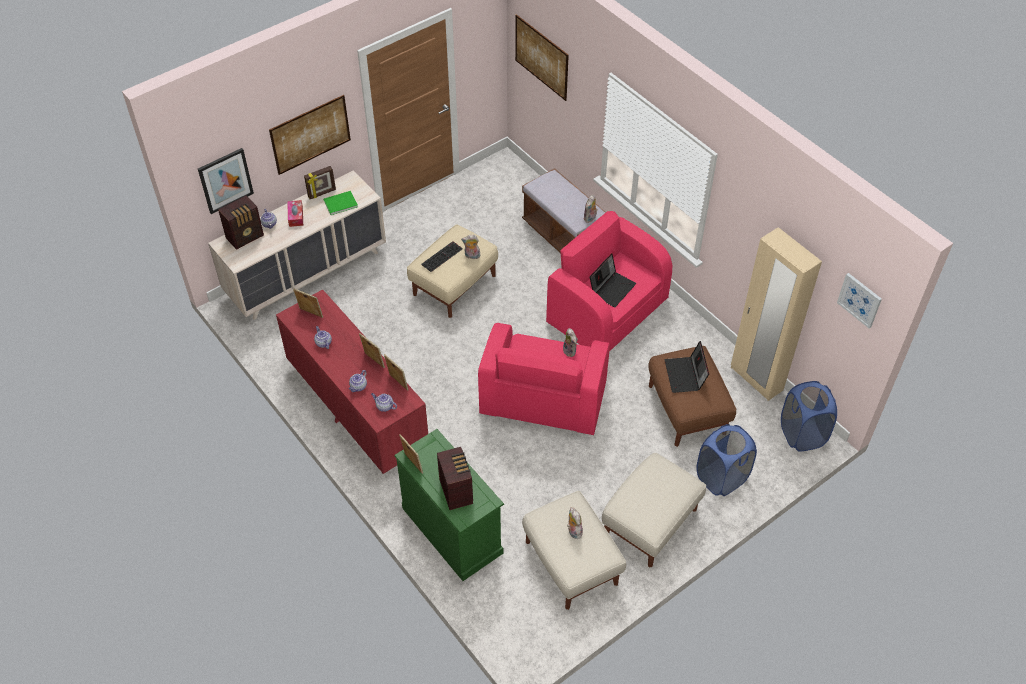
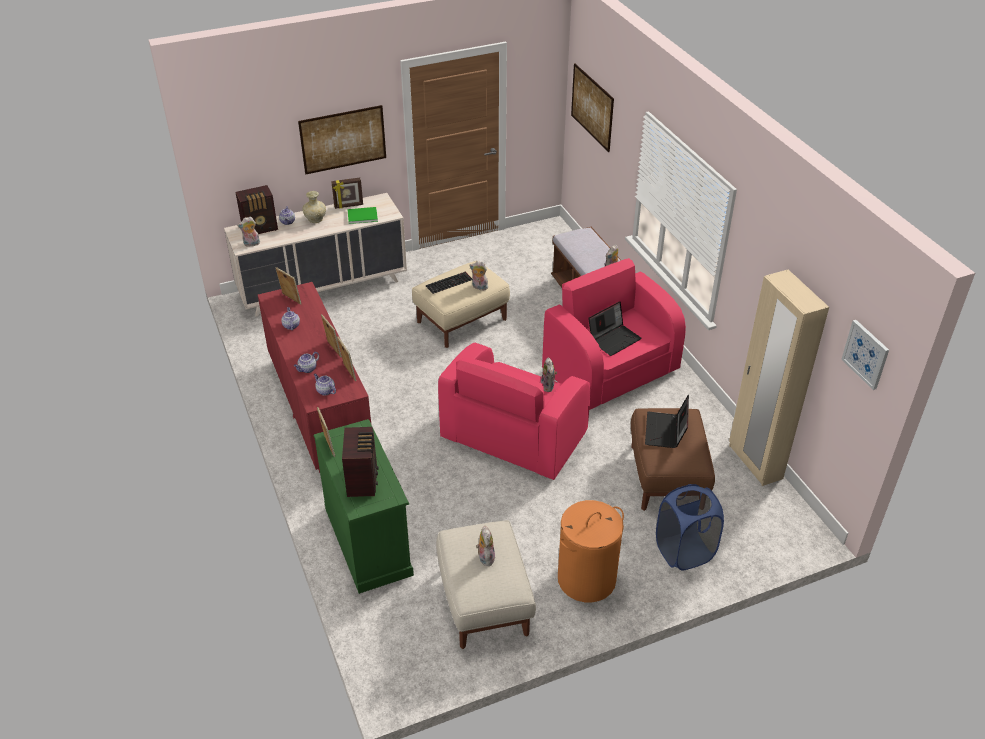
camera: 15 degrees right, 10 degrees down
(225, 180) = (247, 164): picture -> none
(244, 257) = (251, 244): none -> plush toy
(296, 216) = (315, 220): tissue box -> beige vase
(649, 522) = (586, 579): beige ottoman -> orange laundry basket
(802, 434) = (792, 527): blue laundry basket -> none

